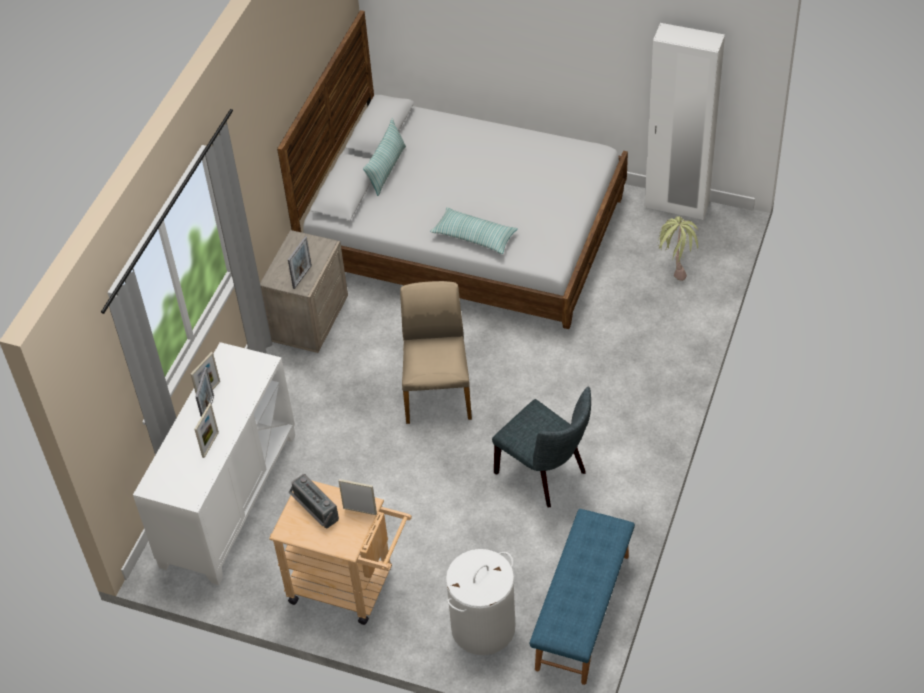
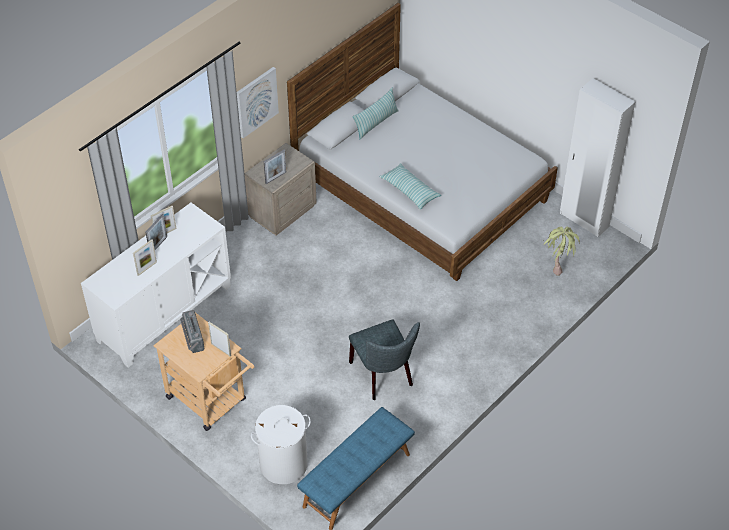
camera: 20 degrees right, 0 degrees up
(252, 186) = (256, 102): none -> picture
(437, 392) = (341, 292): beige chair -> none

